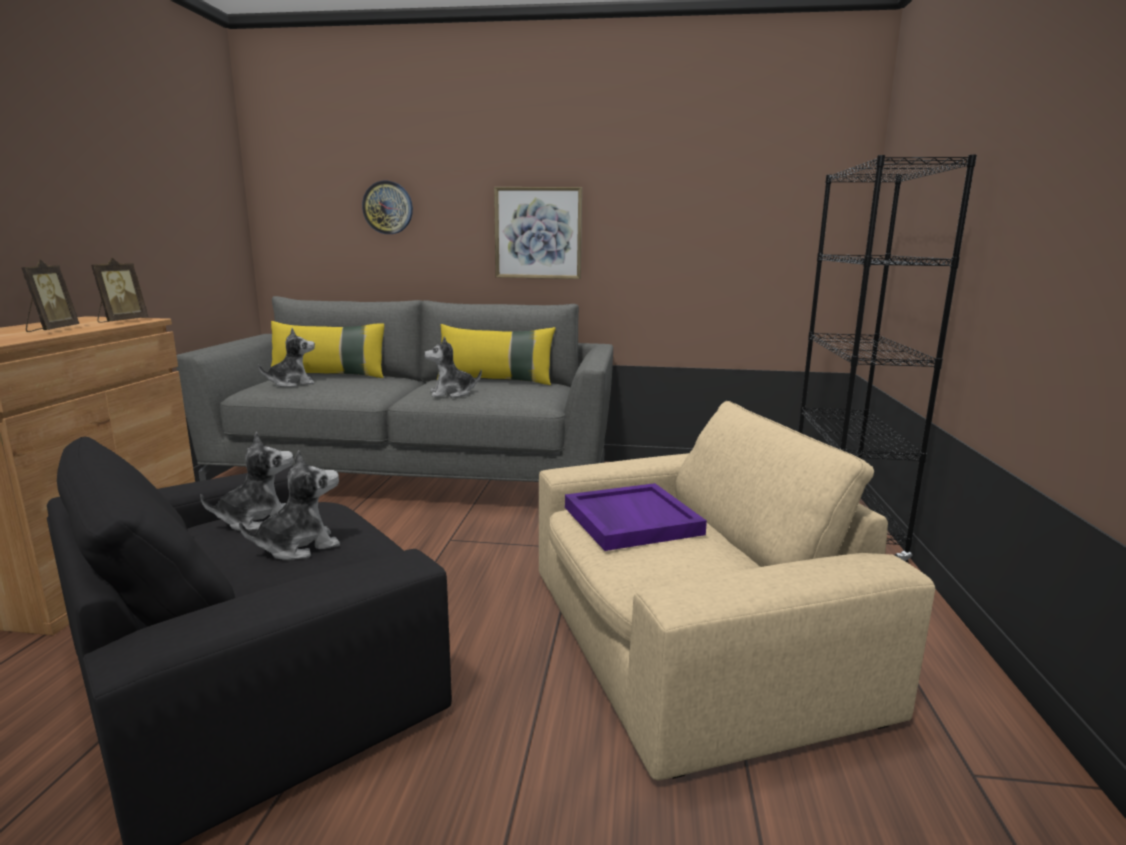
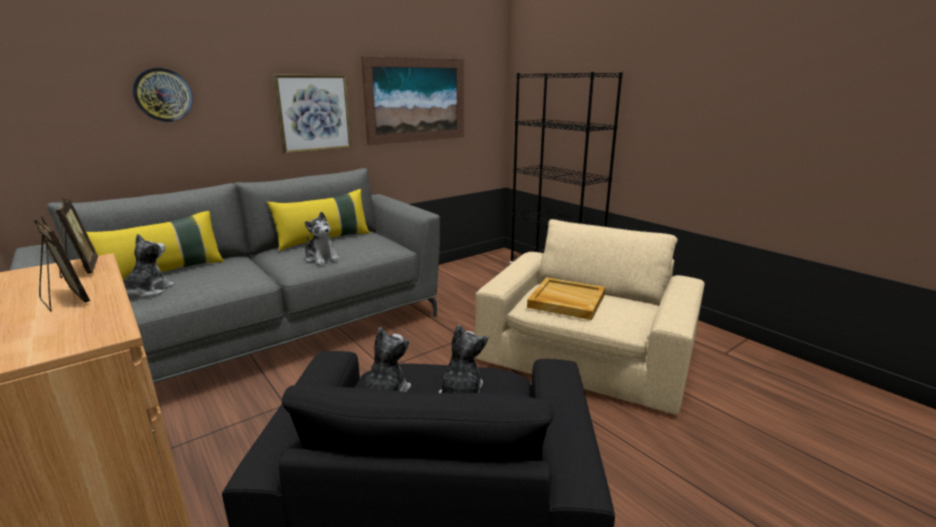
camera: 45 degrees left, 5 degrees up
(452, 393) = (321, 258): plush toy -> plush toy turned 75 degrees counterclockwise
(630, 520) = (566, 301): purple tray -> beige tray
(687, 222) = (416, 100): none -> picture

